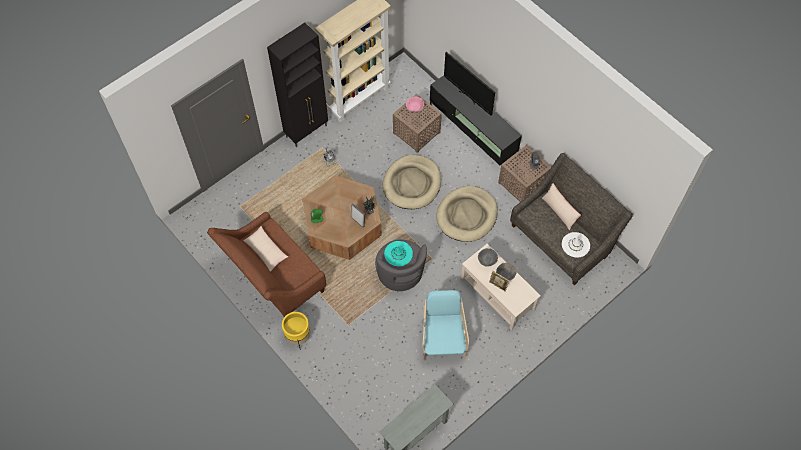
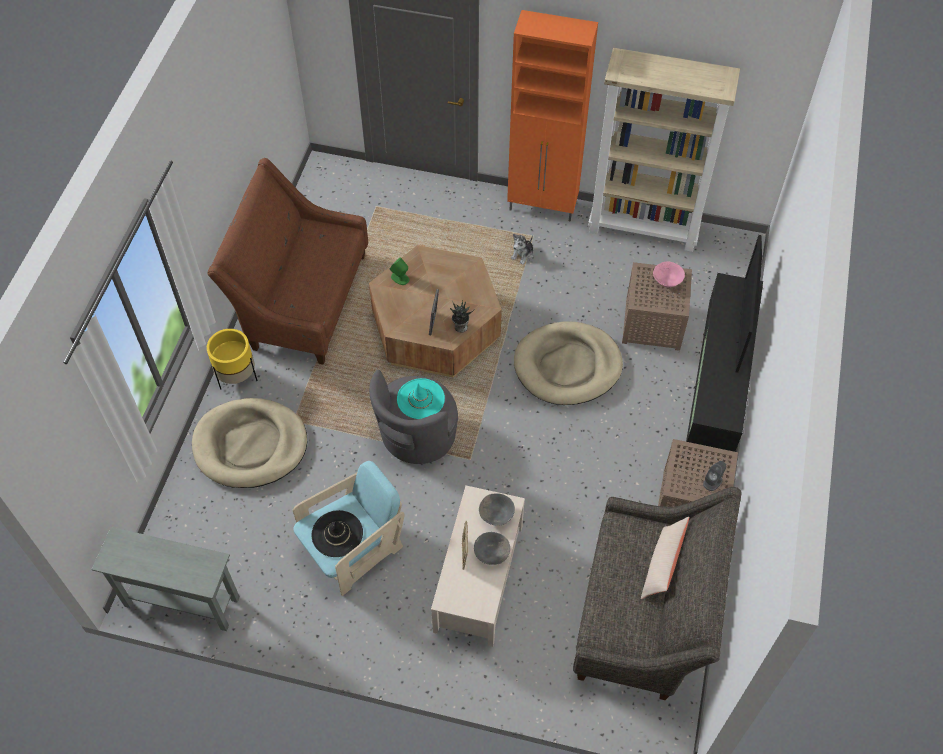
camera: 55 degrees right, 5 degrees down
(266, 251) = (309, 253): beige pillow -> none
(307, 131) = (543, 206): black cabinet -> orange cabinet
(446, 335) = (337, 534): none -> black hat
(467, 215) = (575, 462): beige dog bed -> beige dog bed (250, 445)
(575, 245) = (622, 623): white hat -> none

